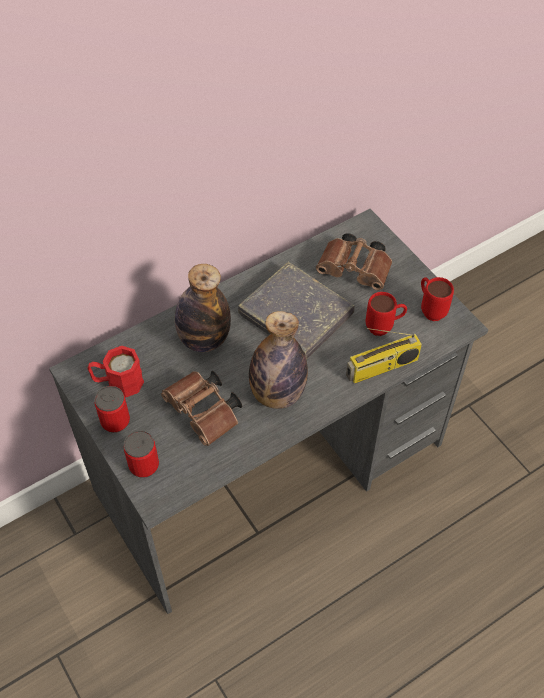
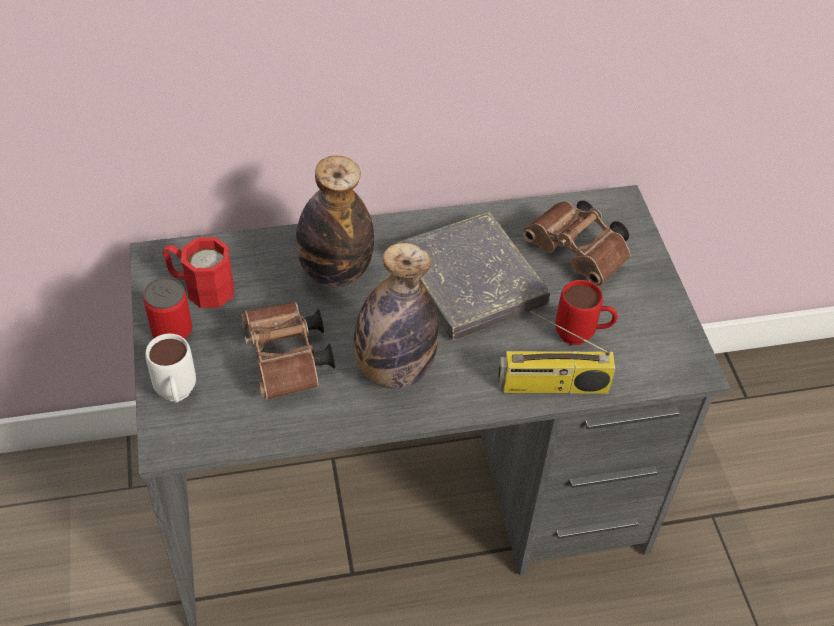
camera: 20 degrees right, 5 degrees down
(144, 465) = (177, 396): can -> white mug
(430, 309) = (658, 334): red mug -> none

